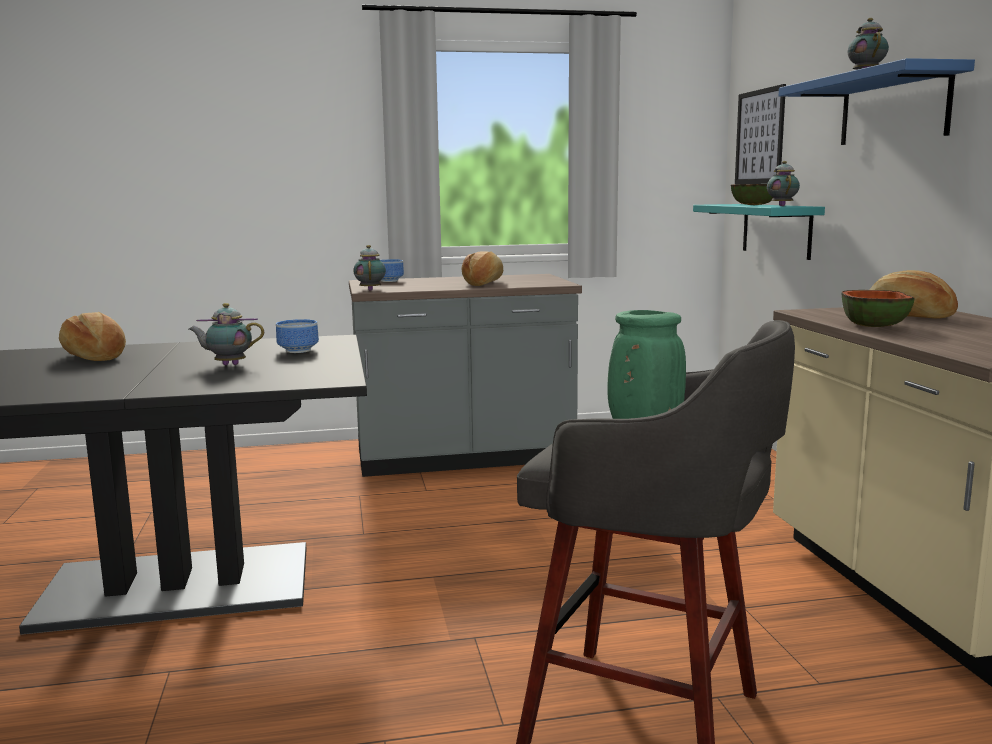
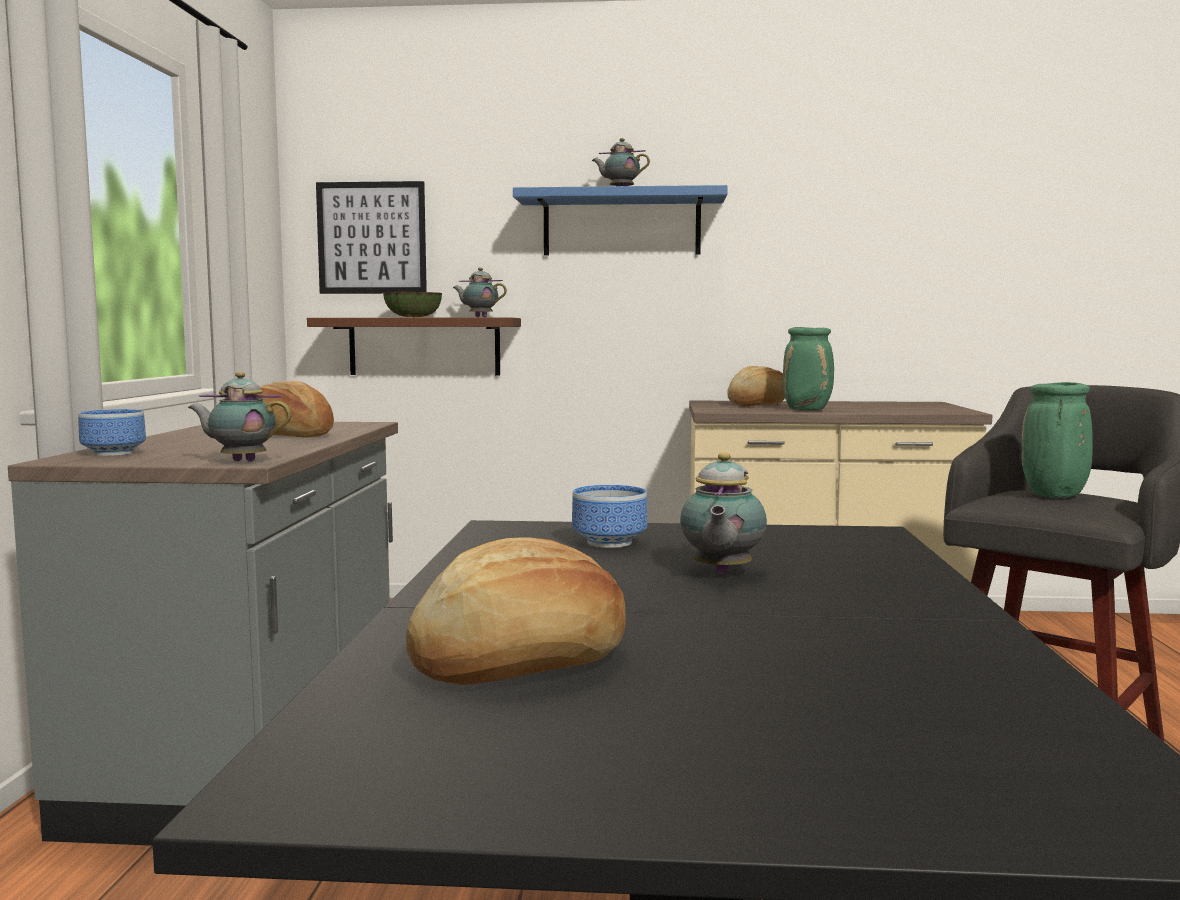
camera: 75 degrees left, 5 degrees down
(776, 230) = (424, 346): turquoise shelf -> brown shelf
(875, 326) = (808, 410): bowl -> green vase

